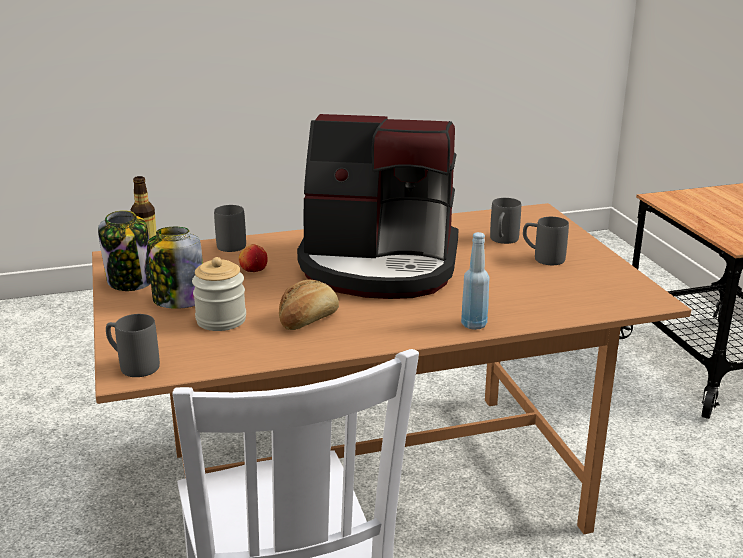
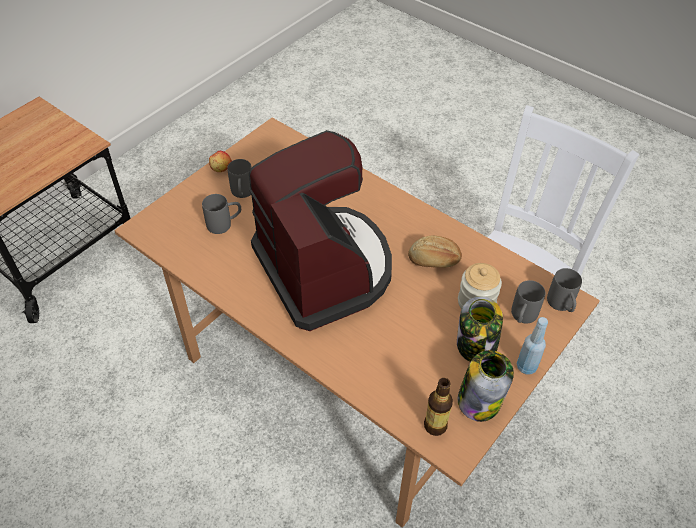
camera: 125 degrees left, 25 degrees up
(229, 244) = (363, 387): grey mug -> grey mug (522, 317)
(253, 270) = (394, 336): apple -> apple (221, 168)
(474, 324) = (370, 188): blue bottle -> blue bottle (526, 366)

